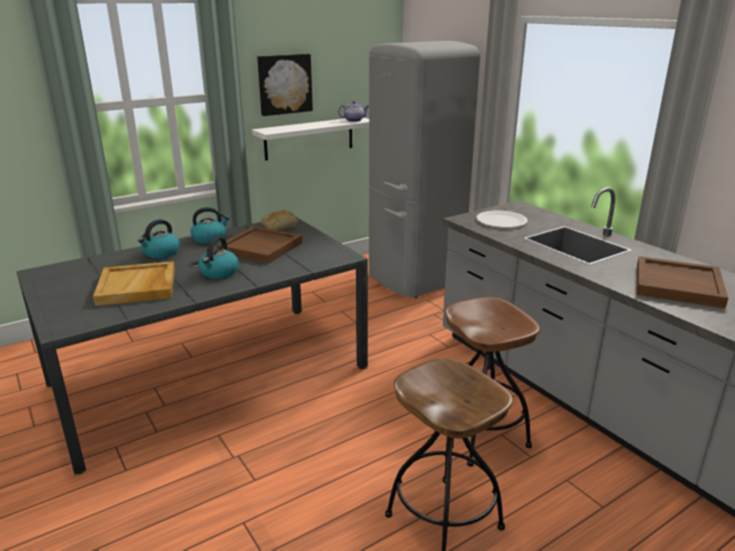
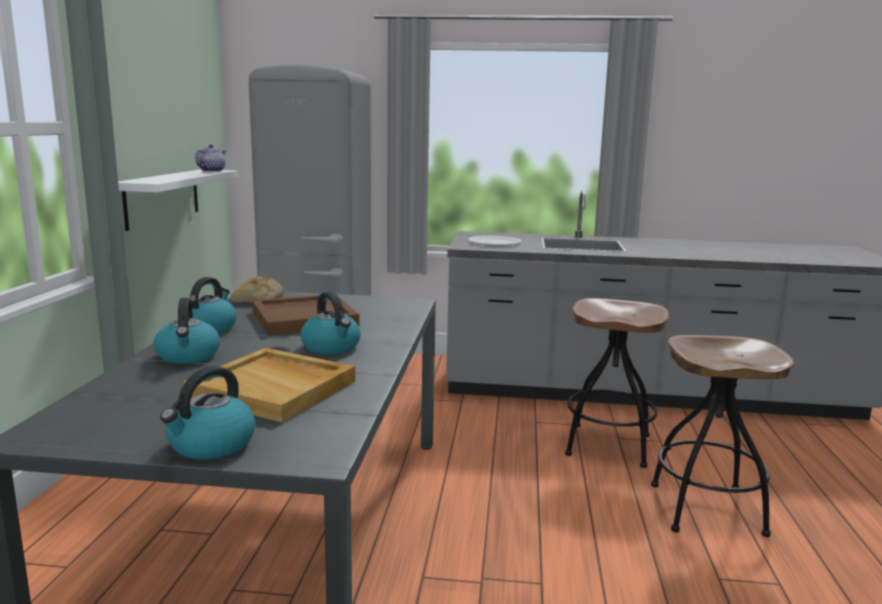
camera: 50 degrees left, 10 degrees down
(54, 304) = (211, 445): none -> kettle
(284, 84) = (137, 117): picture -> none
(678, 285) = (694, 249): brown tray -> none

